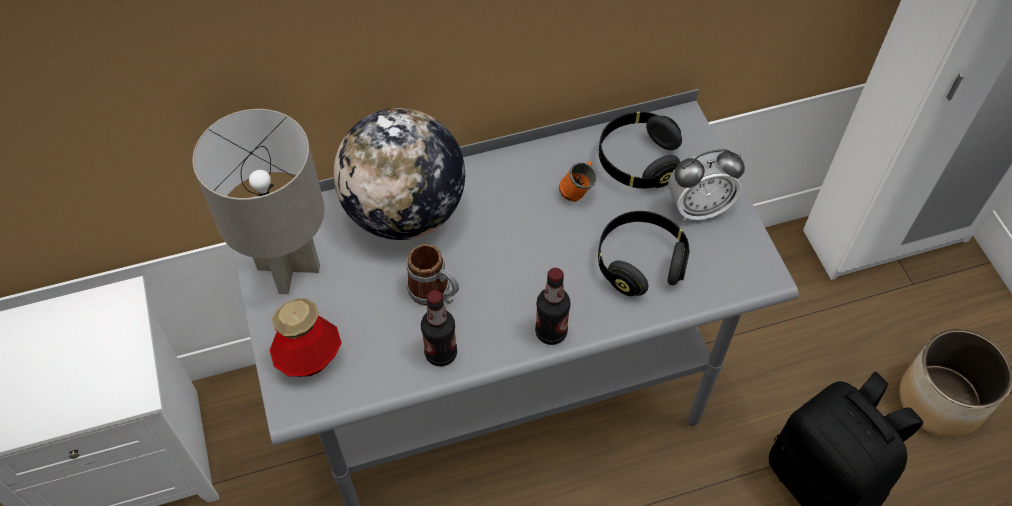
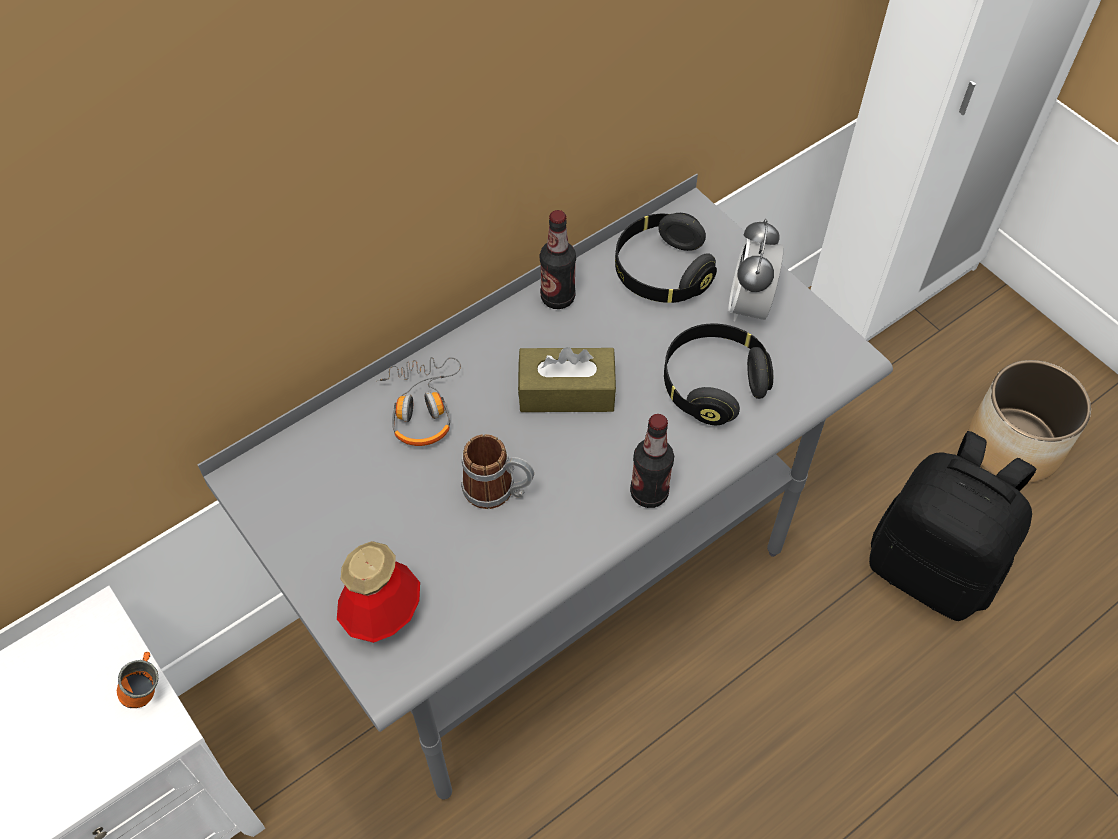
camera: 20 degrees left, 0 degrees up
(289, 268) = (311, 516): grey table lamp -> none
(405, 212) = (422, 408): globe -> headphones
(441, 353) = (535, 557): bottle -> bottle (557, 297)
(521, 233) = (566, 391): none -> brown tissue box
(578, 191) = (610, 325): orange mug -> orange mug (147, 688)
(698, 208) = (749, 305): alarm clock -> alarm clock turned 135 degrees clockwise

